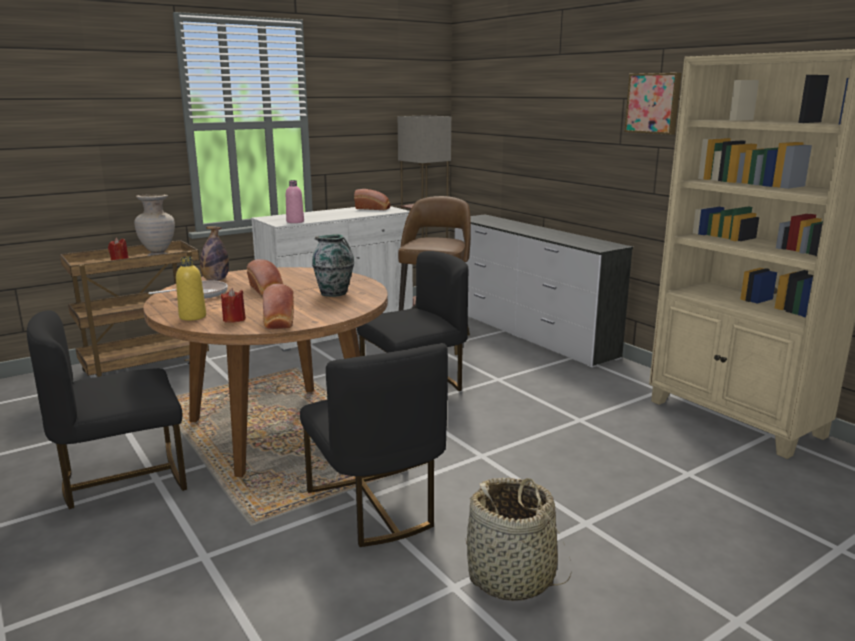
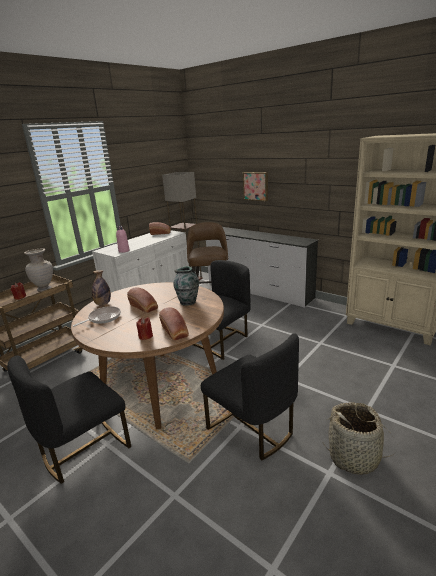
camera: 15 degrees left, 5 degrees up
(192, 317) = (116, 339): yellow bottle -> none
(654, 103) = (326, 160): picture -> picture (256, 186)

